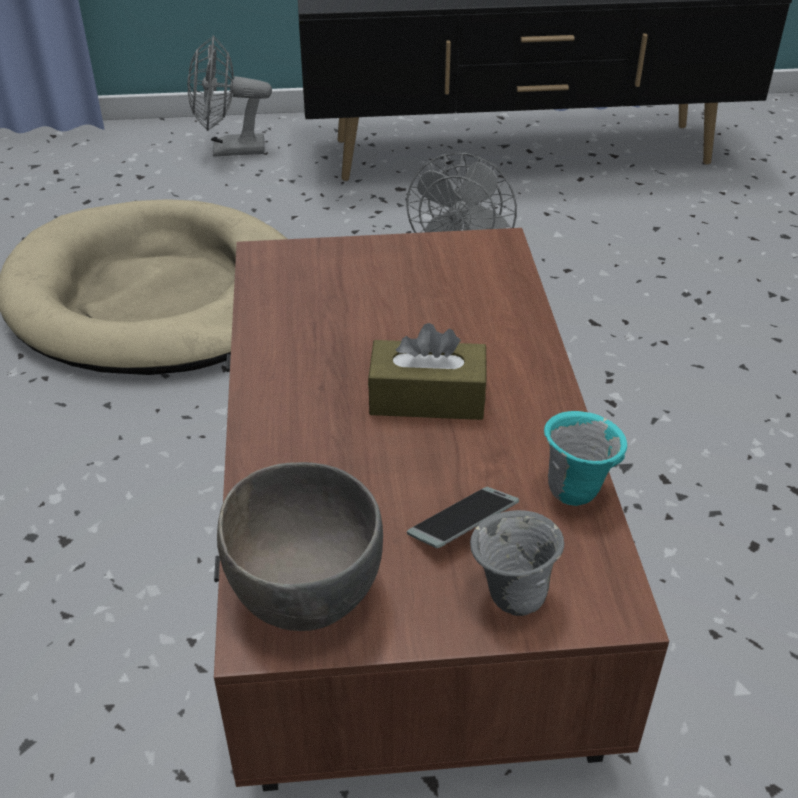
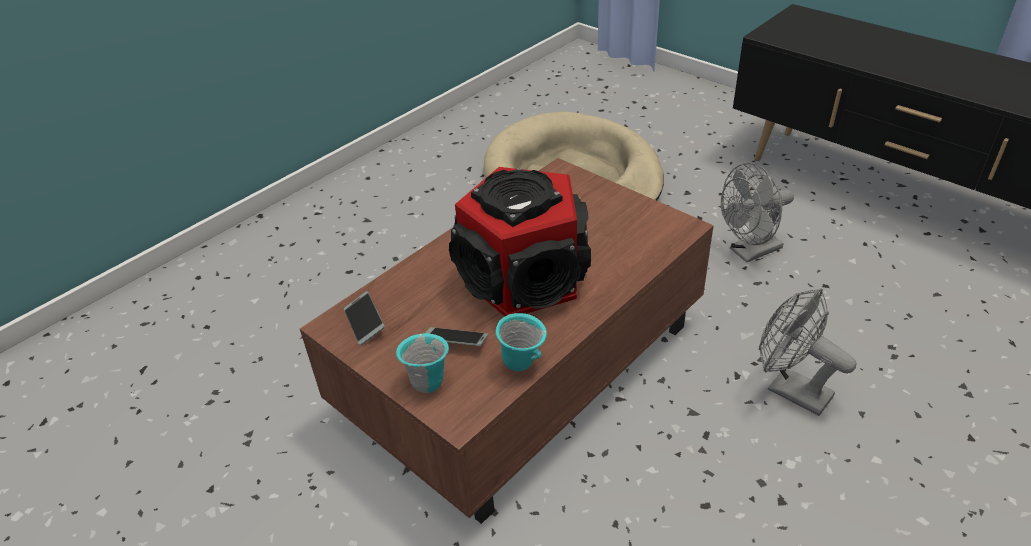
camera: 50 degrees right, 0 degrees up
(229, 150) = (711, 112): grey fan -> grey fan (790, 389)
(305, 592) = (365, 322): grey bowl -> phone
(427, 398) = (526, 280): brown tissue box -> speaker
(510, 597) = (428, 382): grey mug -> turquoise mug

